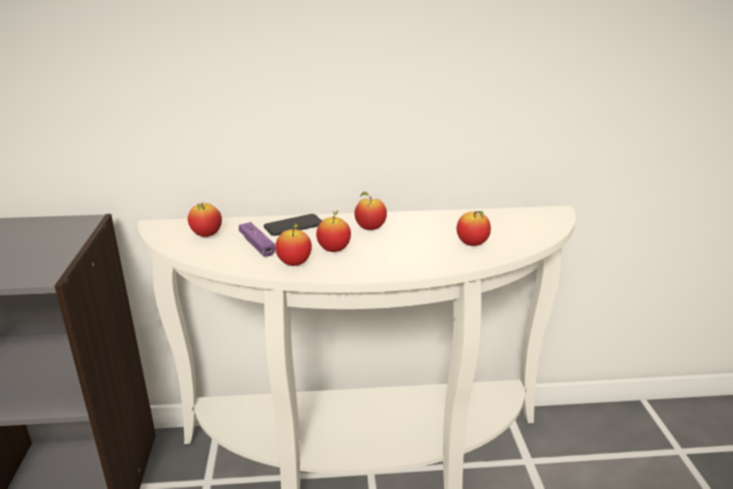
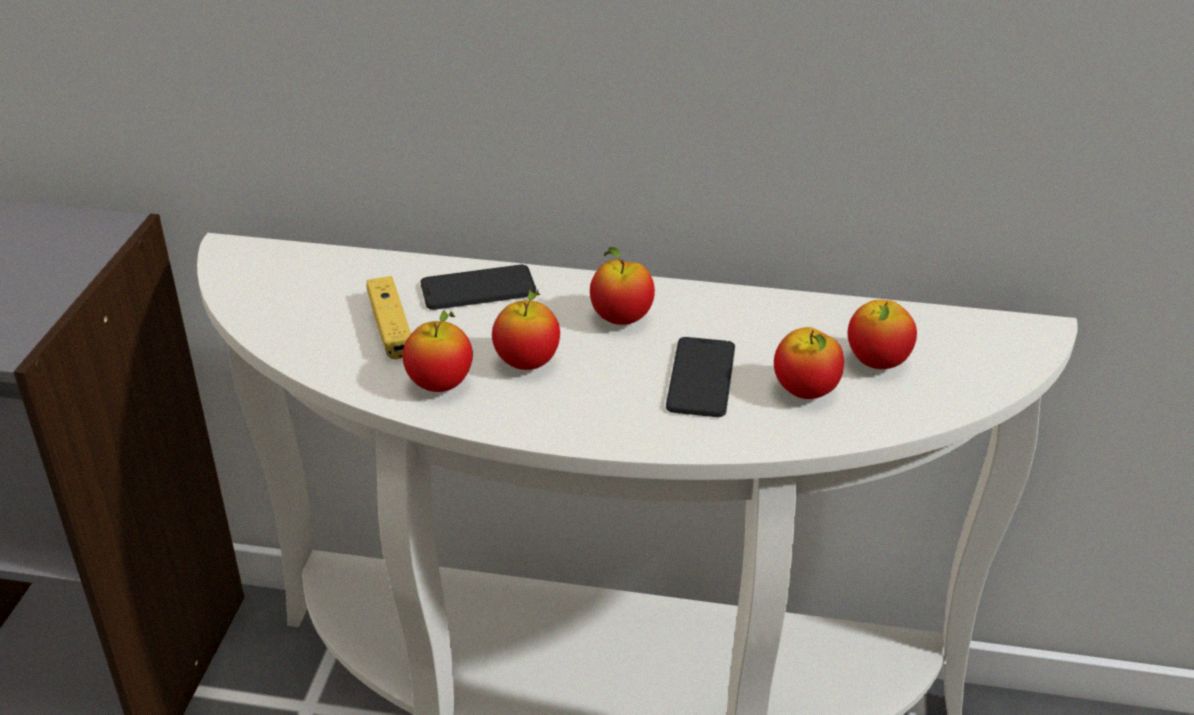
camera: 15 degrees right, 10 degrees up
(206, 235) = (310, 288): apple -> apple (877, 363)
(257, 245) = (391, 327): purple game controller -> yellow game controller
(421, 245) = (701, 378): none -> phone

